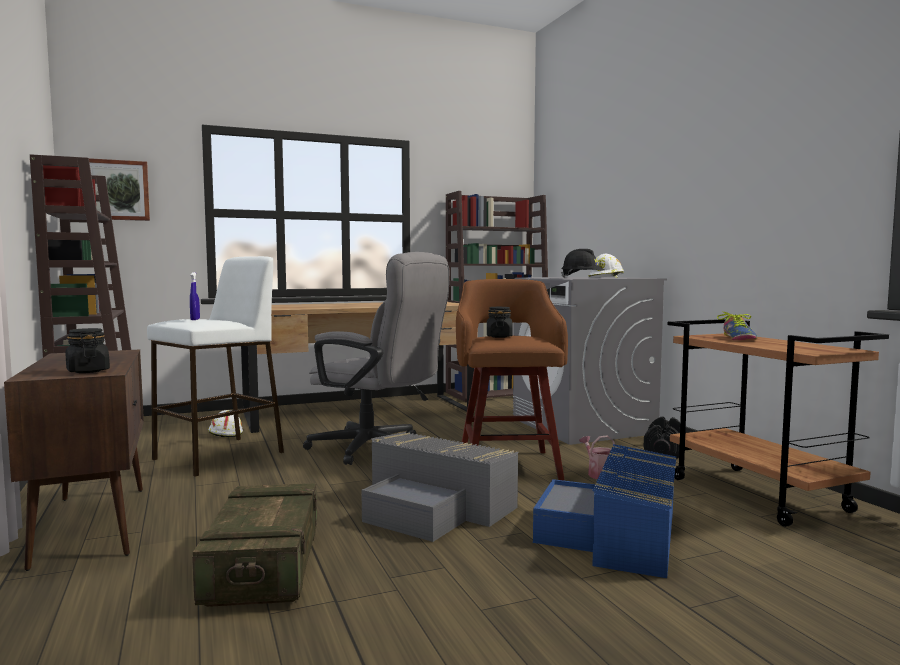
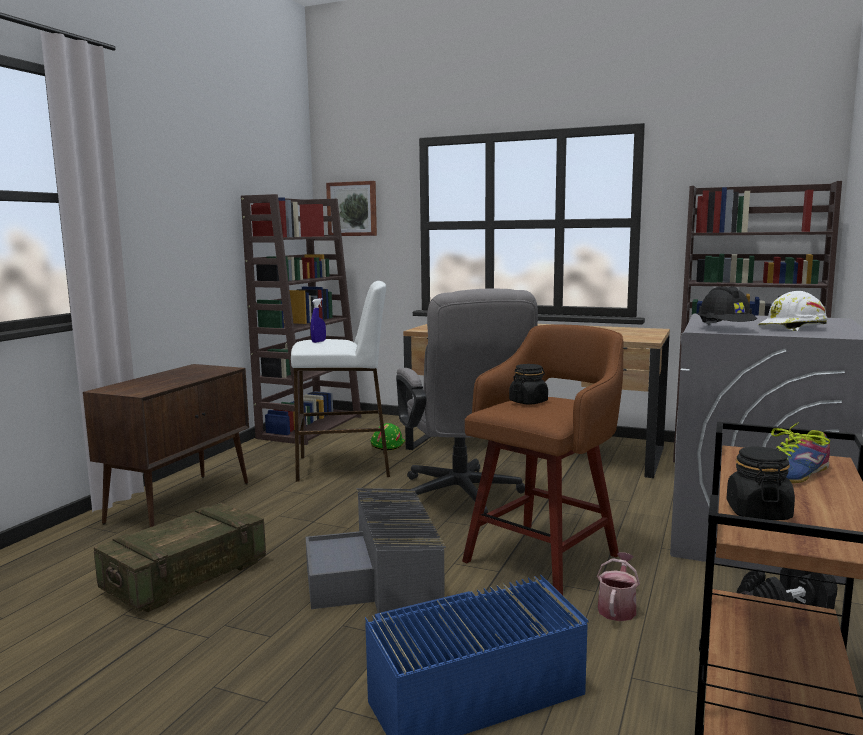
camera: 45 degrees right, 5 degrees up
(88, 371) = (140, 389): black jar -> black jar (758, 512)
(225, 433) = (387, 445): white hard hat -> green hard hat

